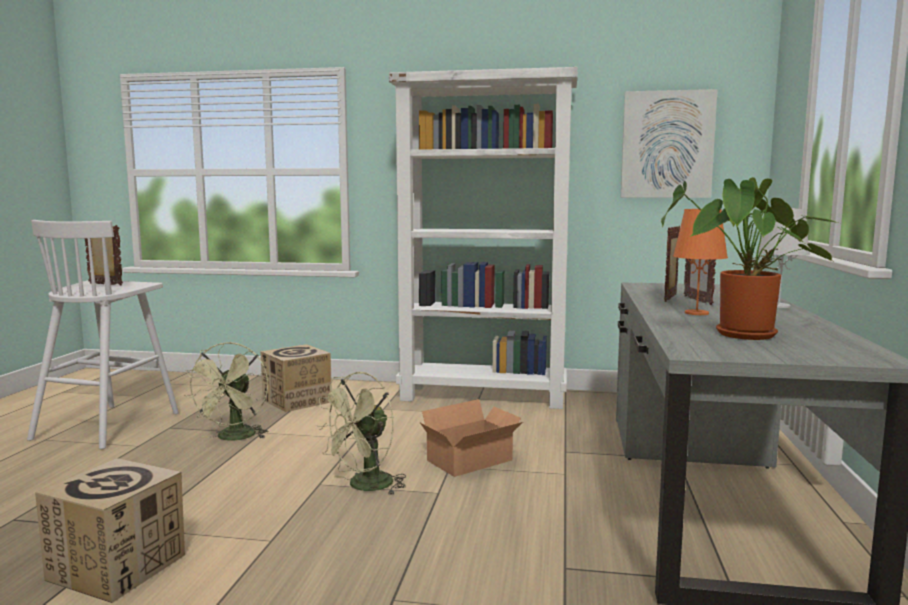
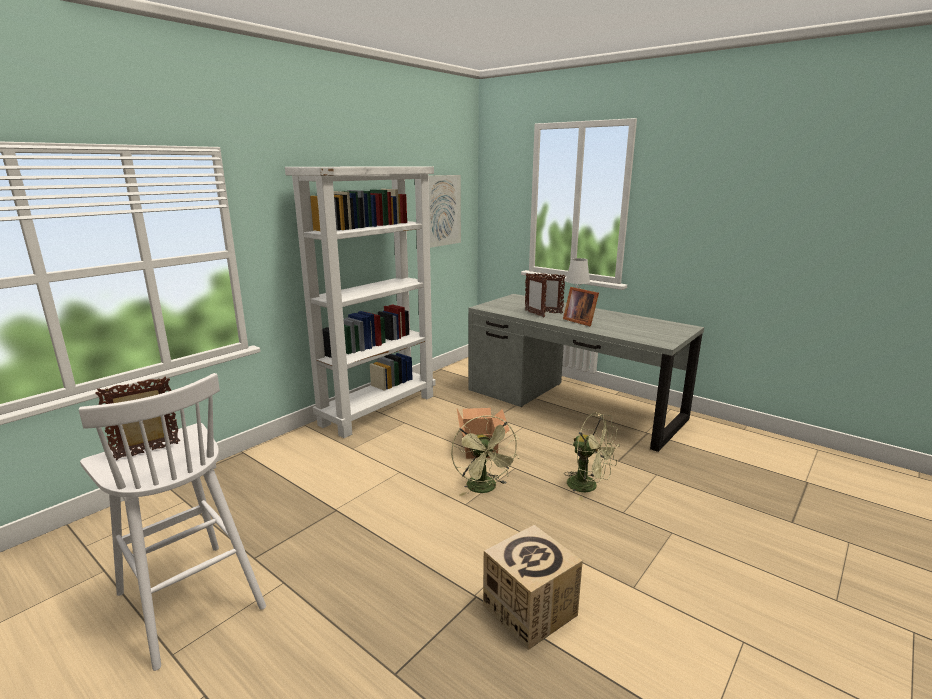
camera: 60 degrees left, 10 degrees up
(234, 438) = (332, 525): green fan -> green fan (589, 486)
(297, 401) = (278, 479): cardboard box -> none
(696, 313) = (579, 321): orange table lamp -> picture frame
(744, 336) = (637, 329): potted plant -> none

